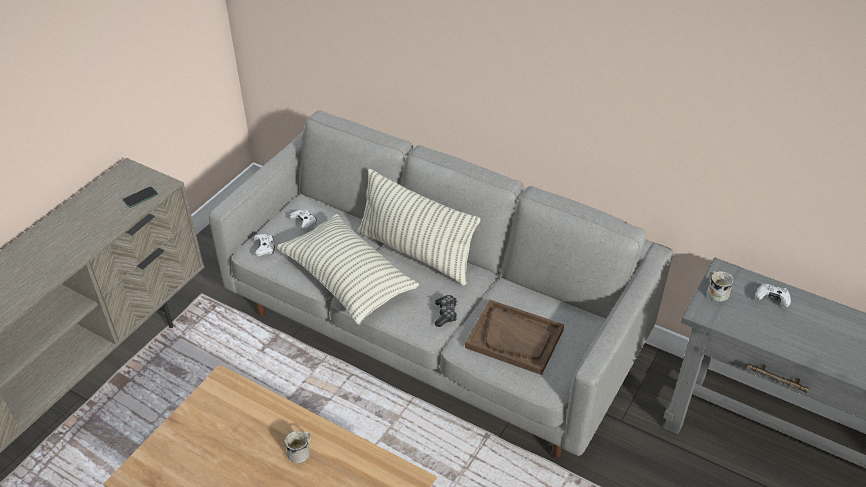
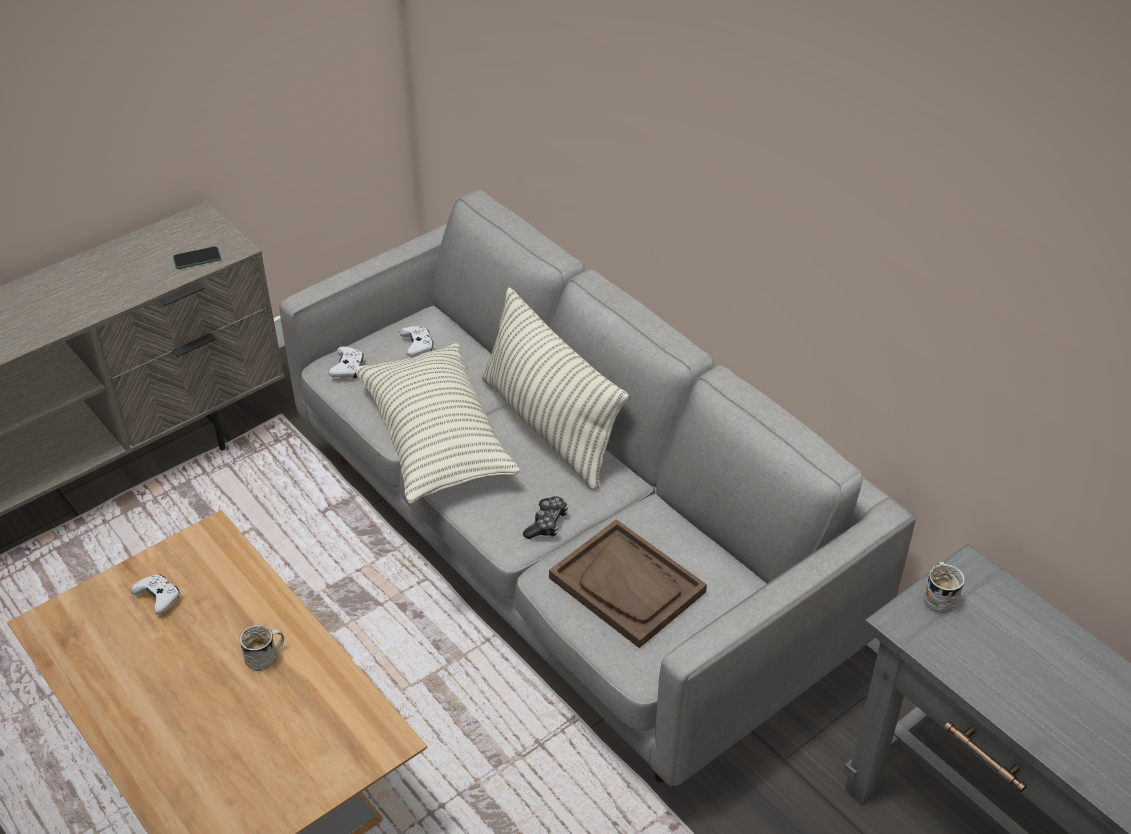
camera: 20 degrees right, 0 degrees up
(772, 299) = (1026, 631): white game controller -> white game controller (158, 598)

